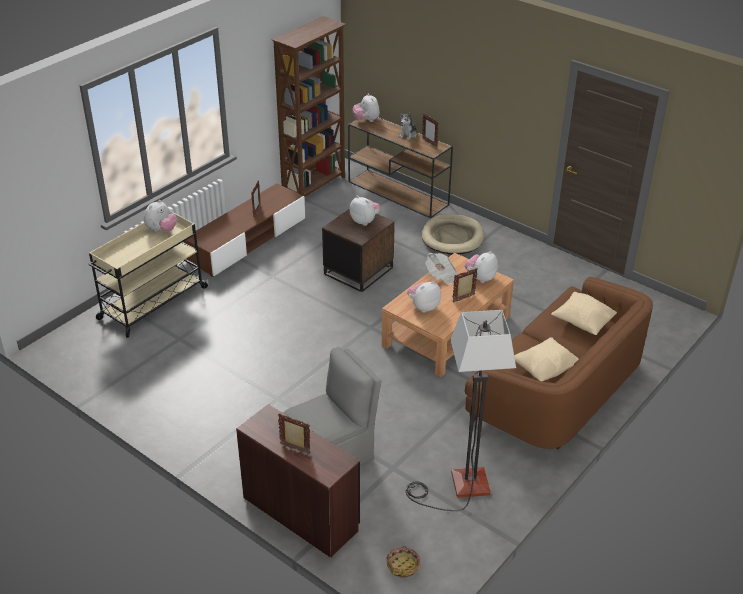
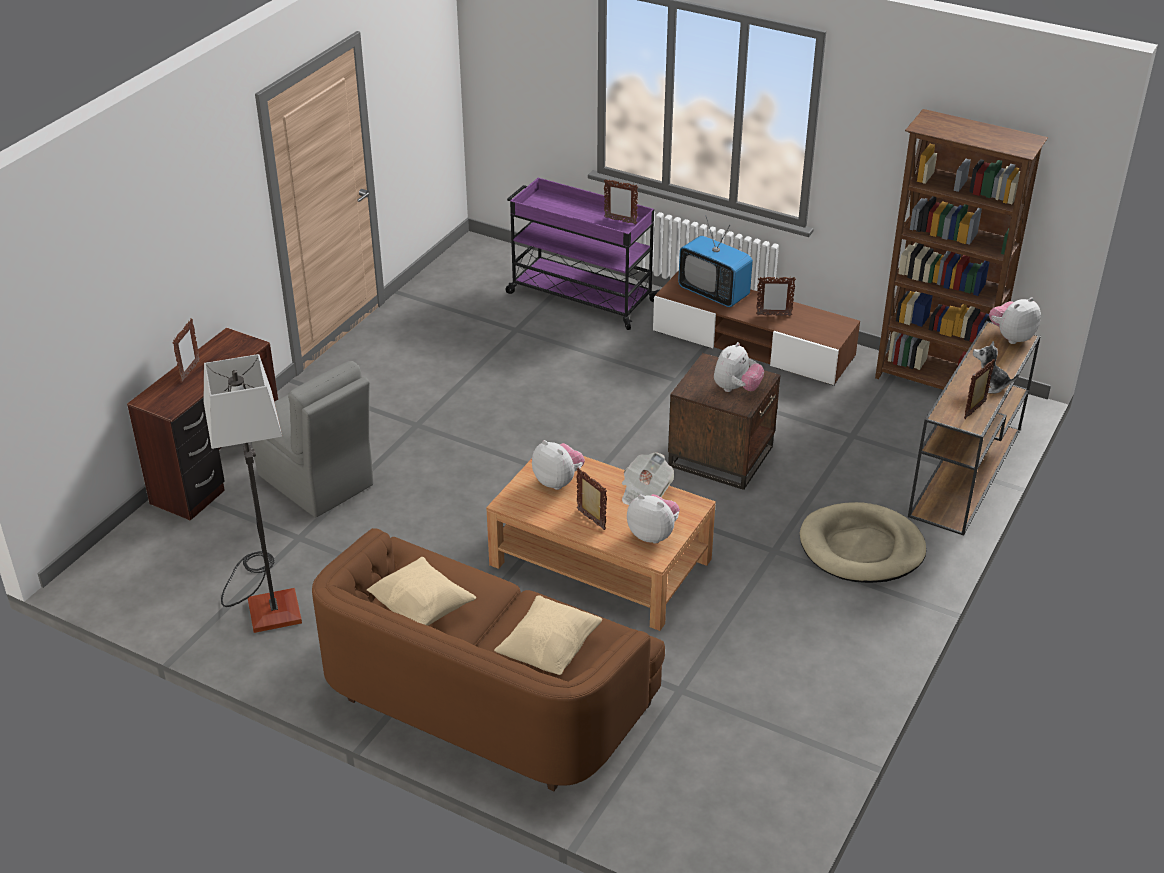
camera: 80 degrees right, 0 degrees up
(152, 303) = (580, 296): beige cart -> purple cart
(161, 230) = (620, 221): plush toy -> picture frame
(220, 229) = (714, 293): none -> television
(403, 566) = (134, 564): basket -> none

